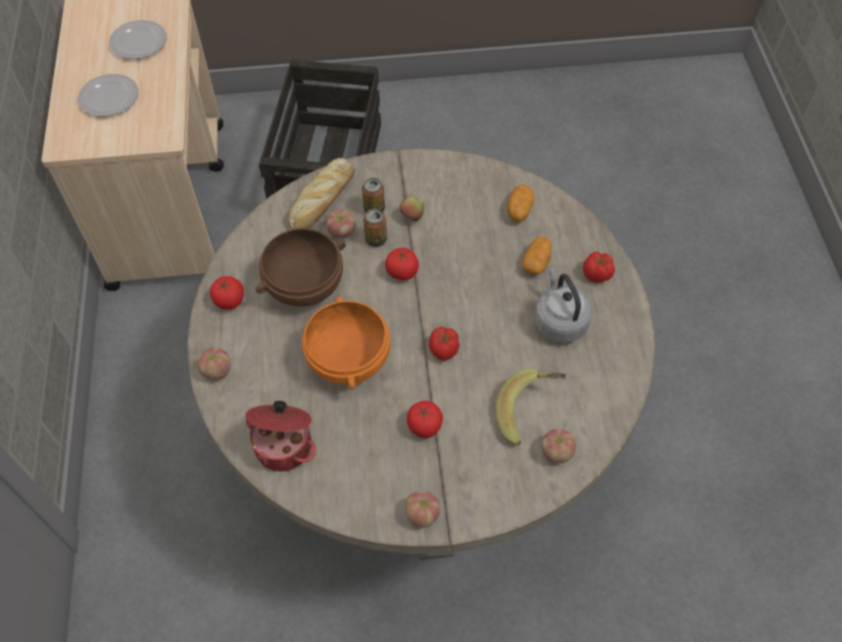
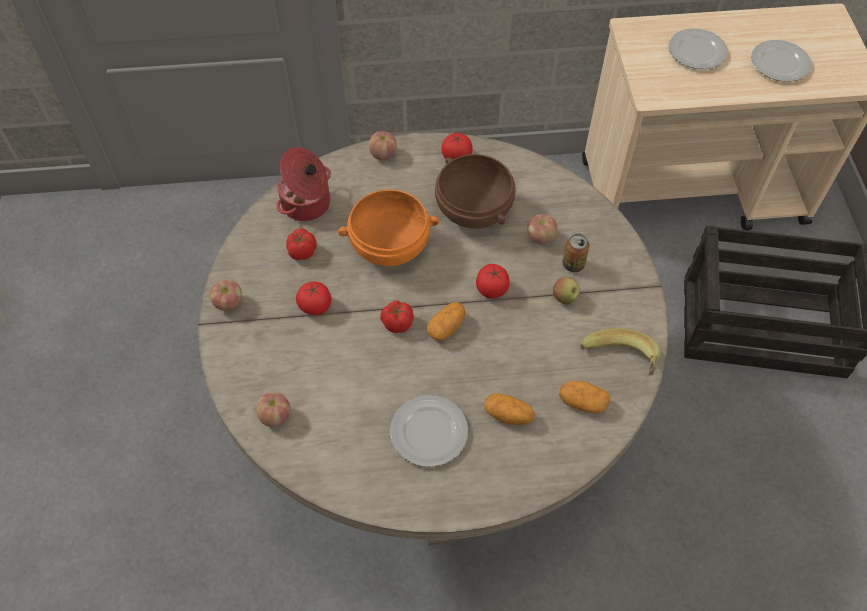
camera: 90 degrees right, 0 degrees up
(322, 201) = (579, 220): bread -> none
(376, 239) = (532, 266): can -> none
(447, 309) = (446, 327): none -> potato
(529, 412) = (322, 395): banana -> banana (619, 364)
(559, 321) = (429, 432): grey kettle -> plate
(597, 274) = (493, 478): tomato -> tomato (302, 252)

